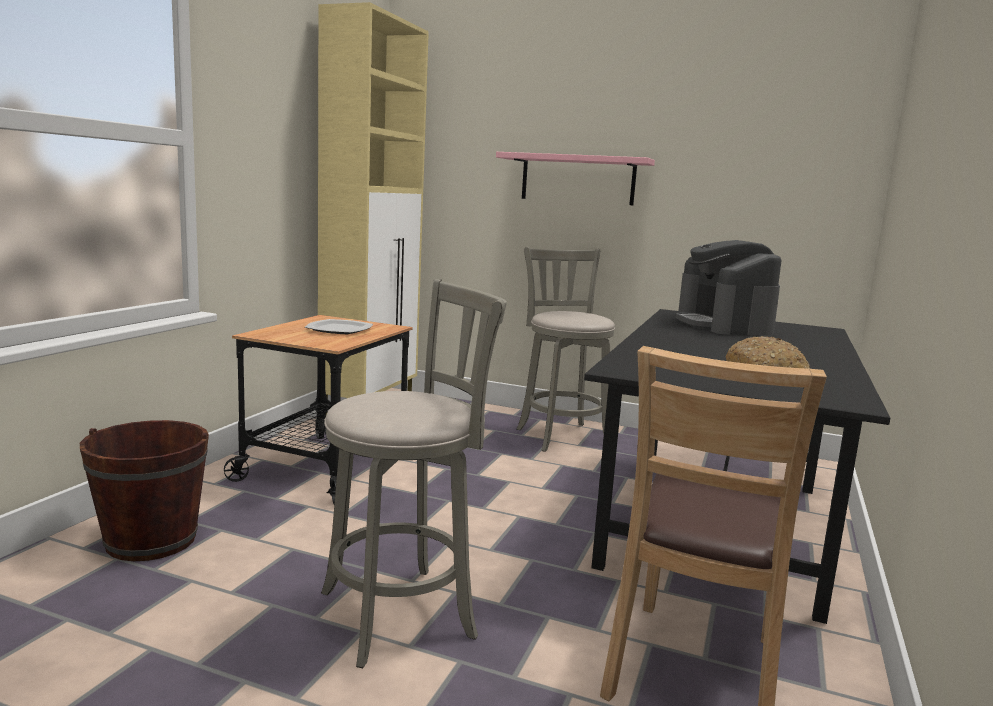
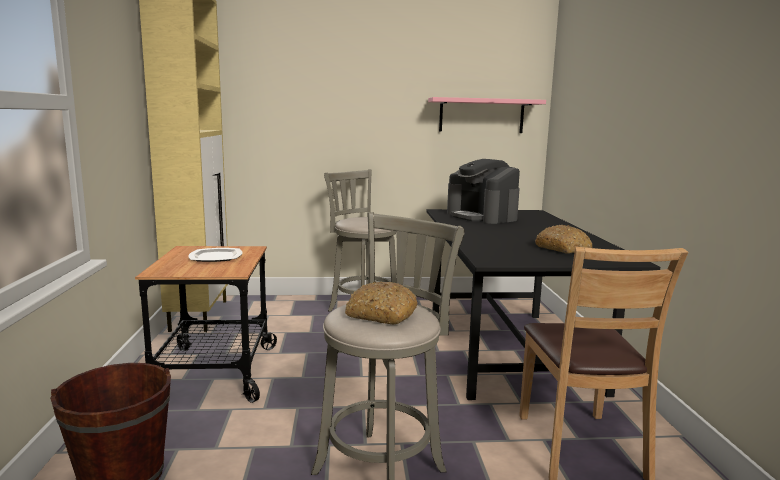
camera: 25 degrees left, 0 degrees up
(397, 405) = (381, 314): none -> bread
(578, 179) = (347, 118): pink shelf -> pink shelf (481, 115)

